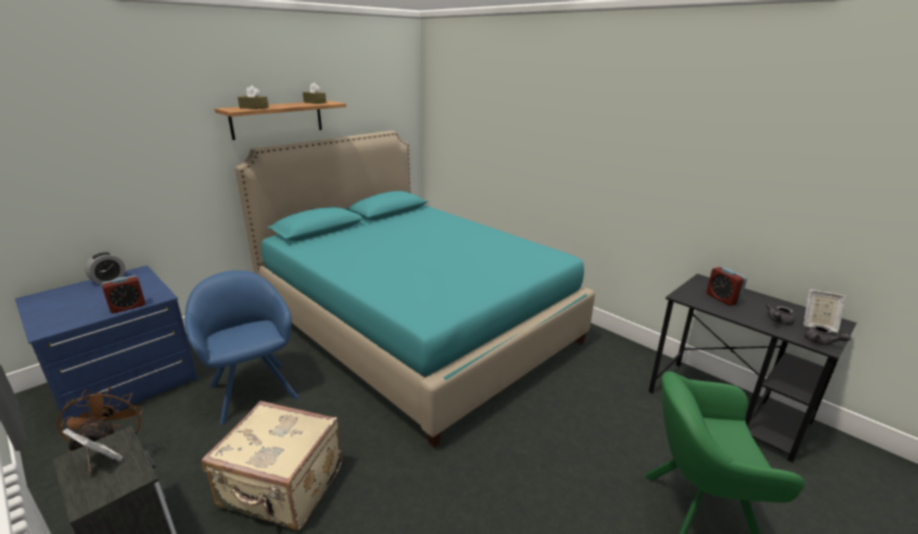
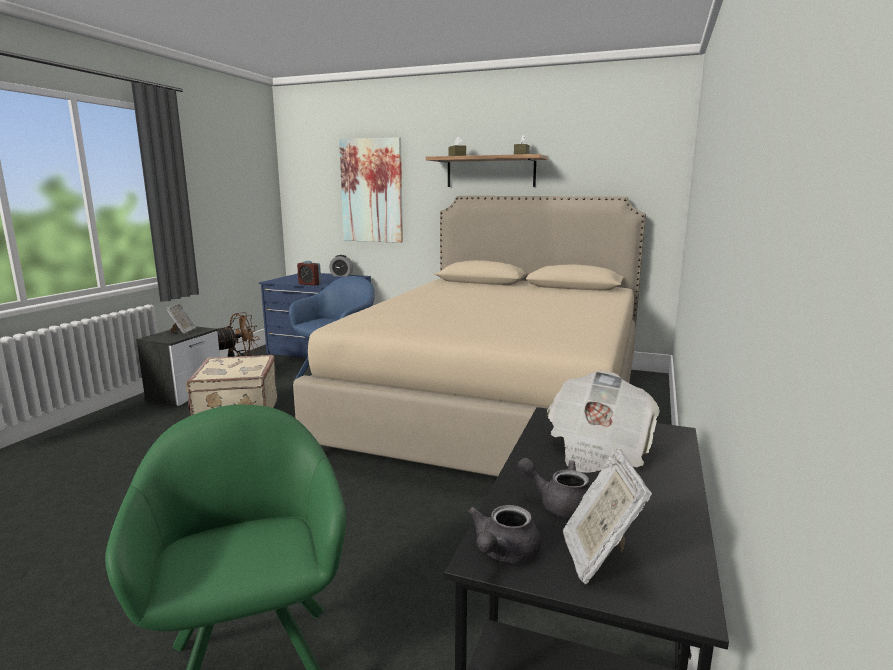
camera: 65 degrees right, 10 degrees down
(122, 158) = (372, 191): none -> picture
(415, 325) = (498, 406): turquoise bed -> beige bed
(722, 298) = (598, 449): alarm clock -> newspaper

